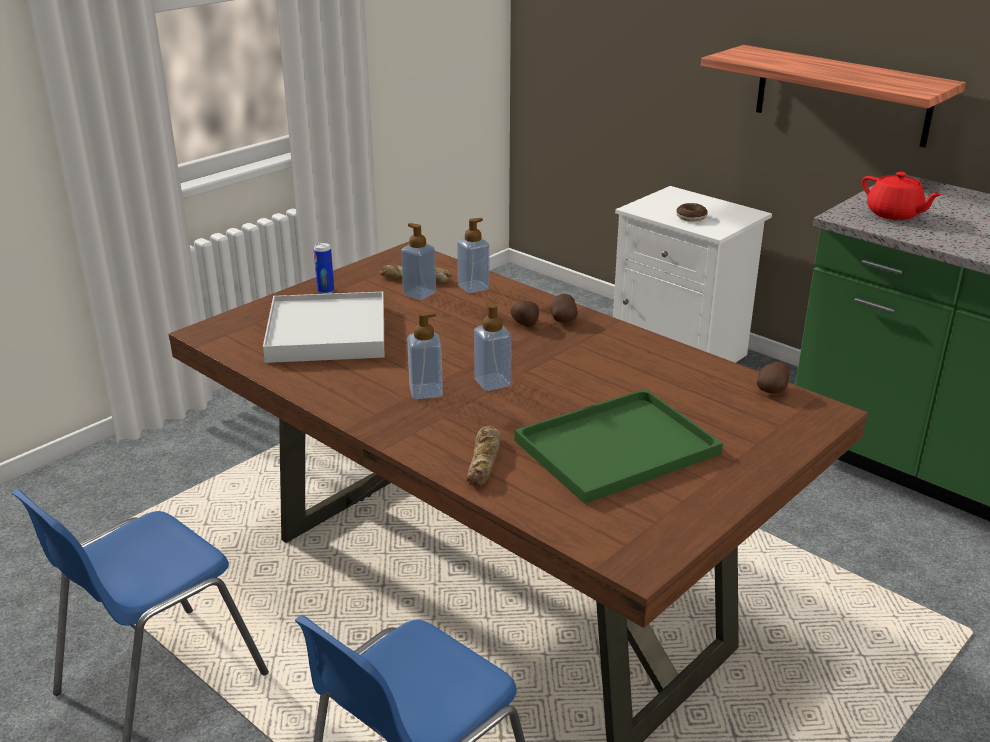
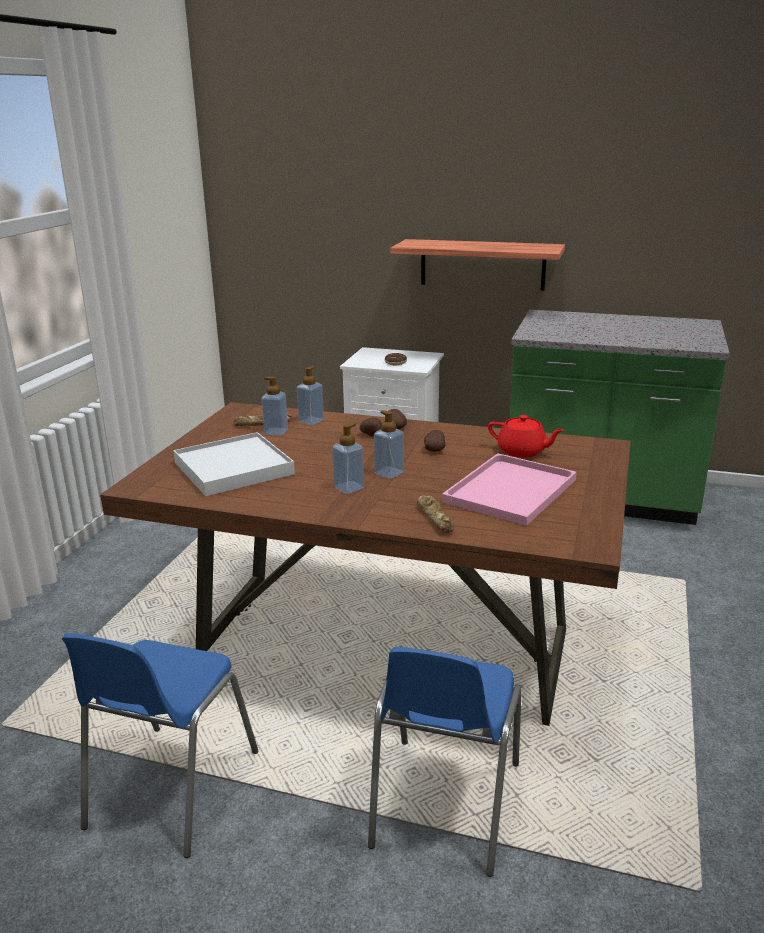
camera: 25 degrees left, 5 degrees down
(325, 291) = (201, 443): can -> none
(615, 449) = (510, 492): green tray -> pink tray
(772, 390) = (566, 440): potato -> potato (434, 450)
(894, 214) = (555, 330): red teapot -> red teapot (522, 451)

